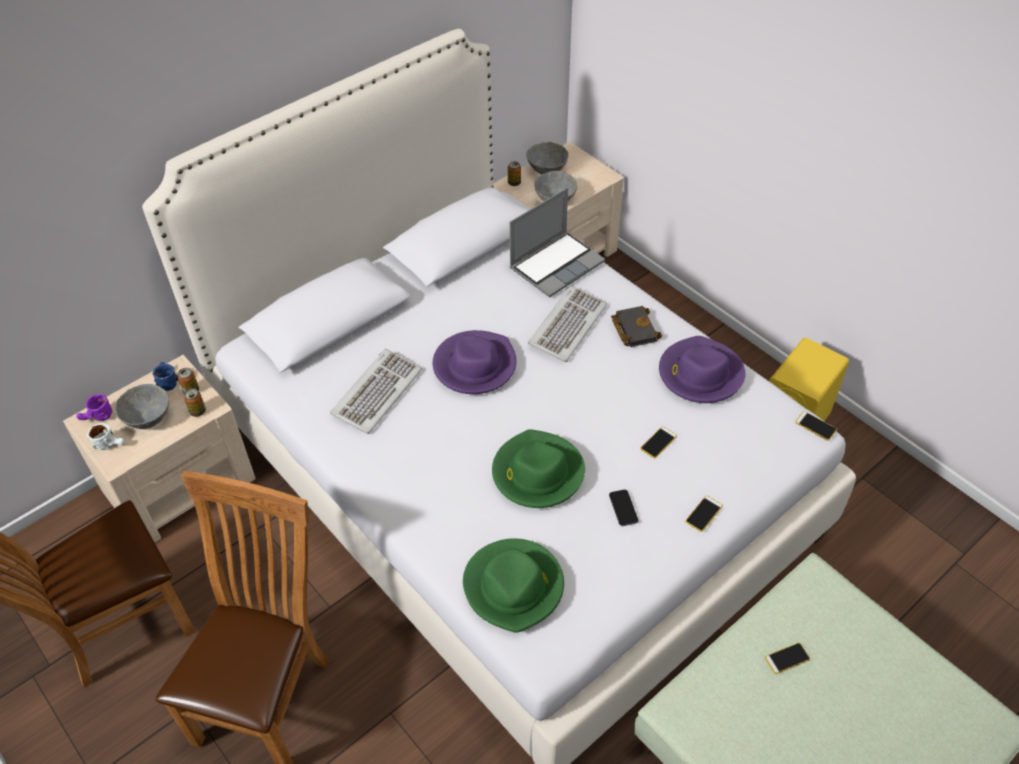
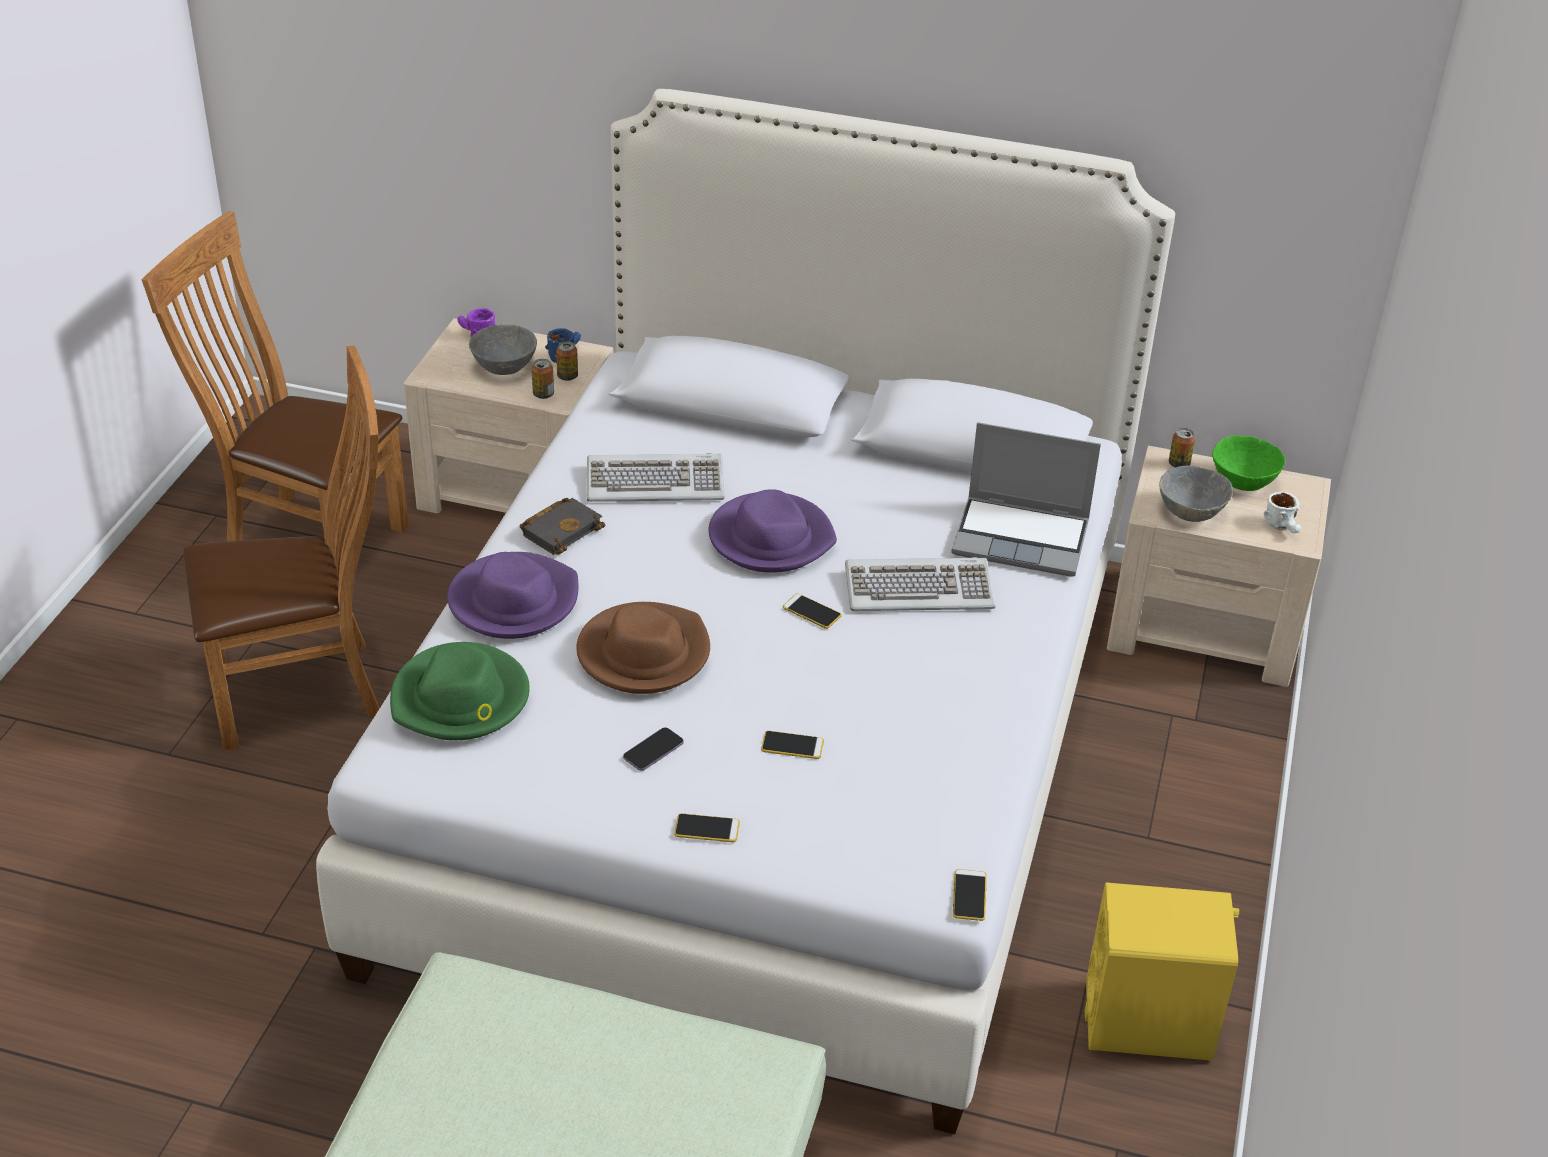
camera: 55 degrees right, 10 degrees down
(111, 444) = (450, 361): white mug -> white mug (1284, 528)
(537, 473) = (643, 653): green hat -> brown hat
(547, 169) = (1243, 482): grey bowl -> green bowl
(633, 329) = (975, 651): black book -> black book (562, 529)
(700, 374) = (955, 743): purple hat -> purple hat (513, 601)
(787, 658) = (610, 1067): phone -> phone (812, 612)

